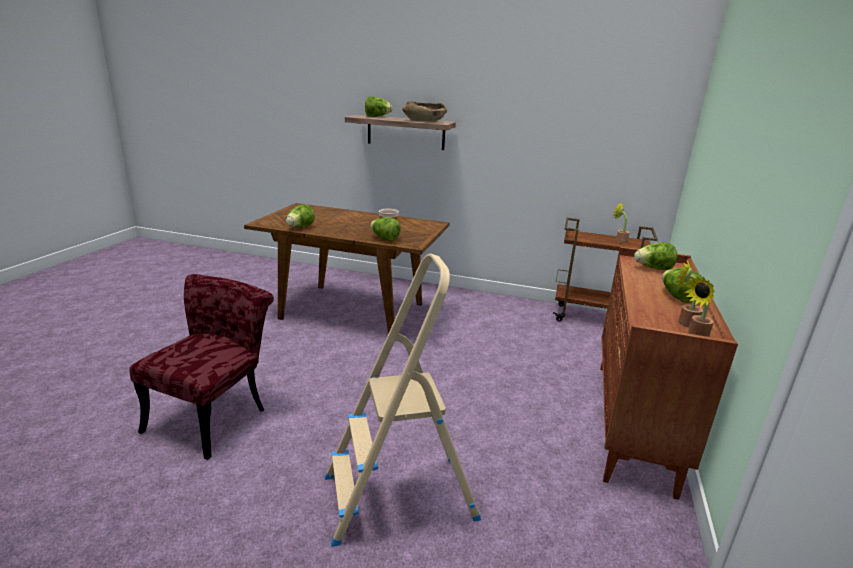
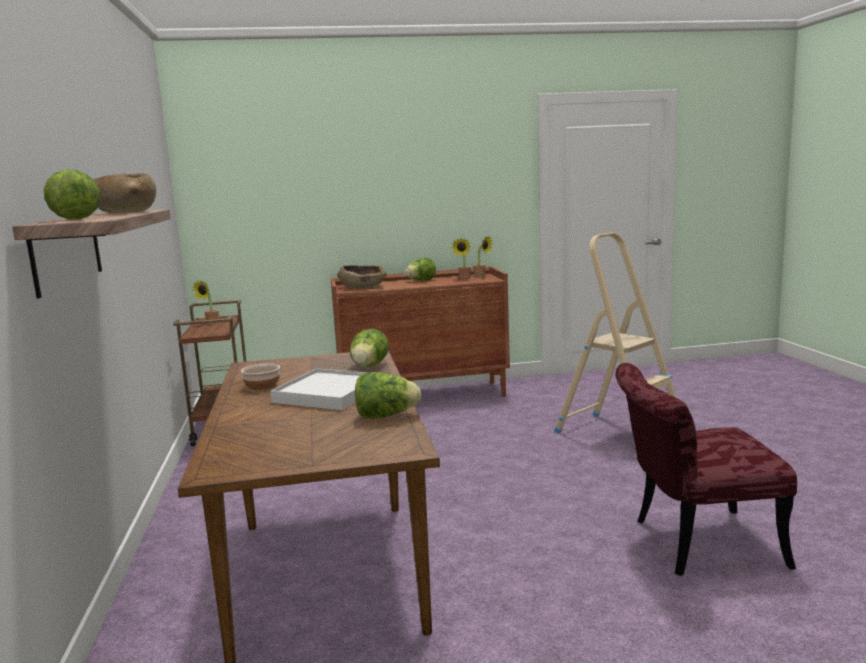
camera: 115 degrees left, 10 degrees down
(352, 226) = (328, 394): none -> white tray
(653, 268) = (362, 287): lettuce -> brown bowl

